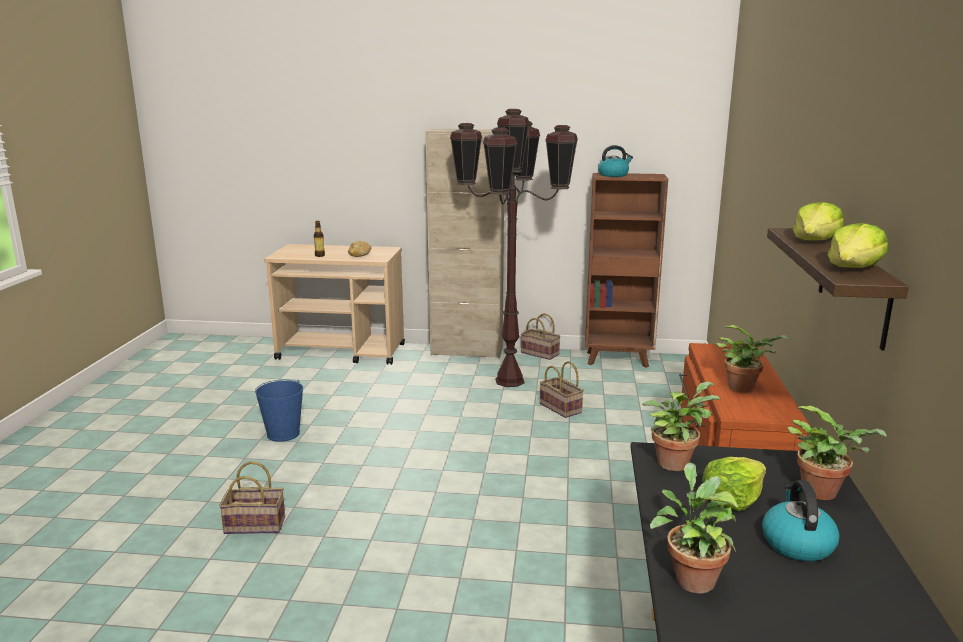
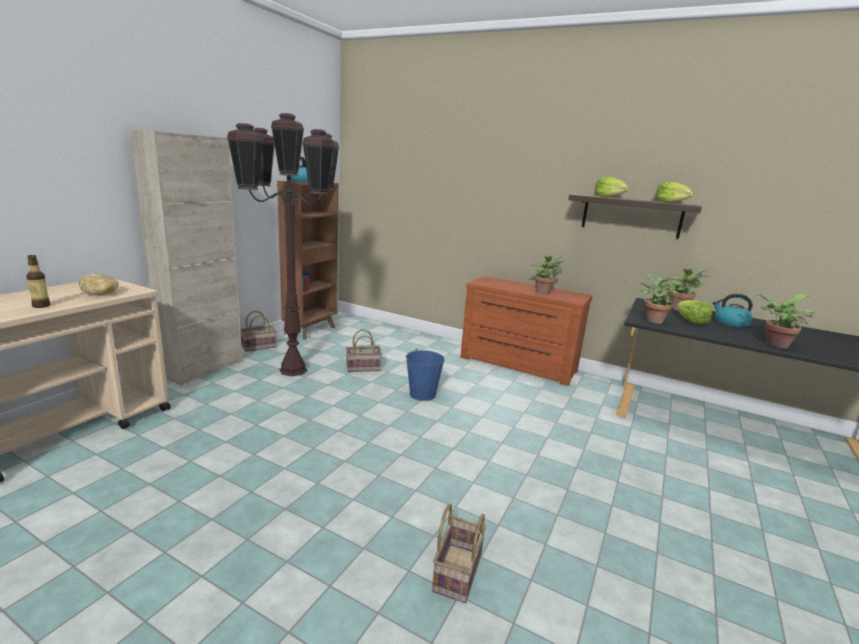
camera: 70 degrees left, 0 degrees up
(283, 434) = (254, 516): blue bucket -> blue bucket (422, 394)

